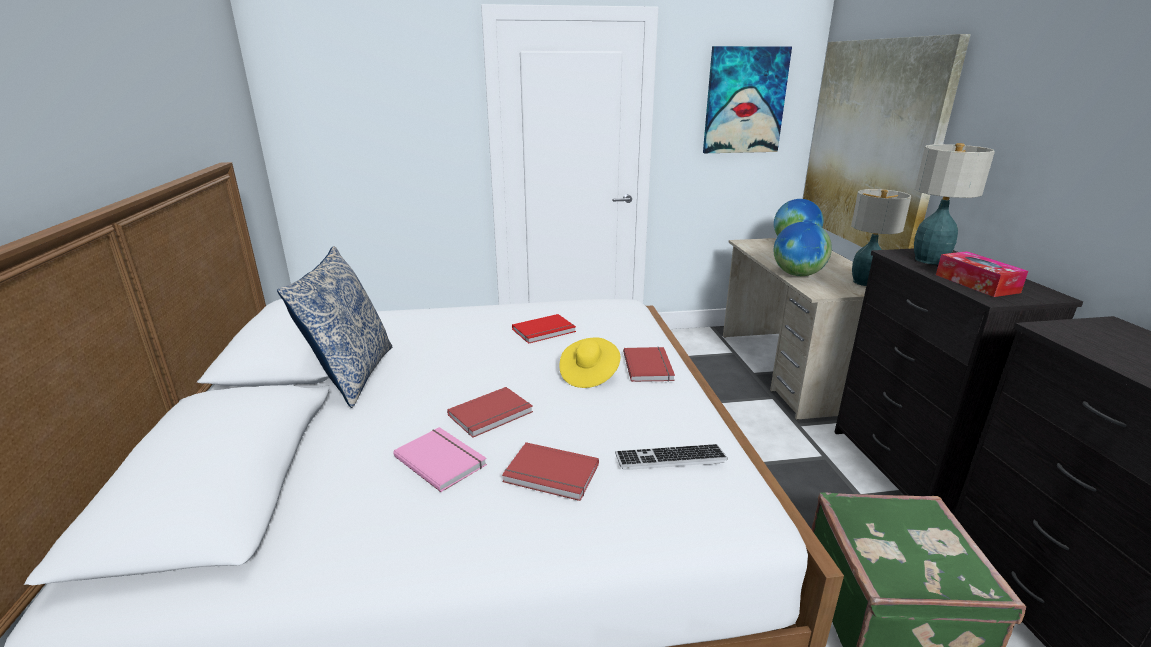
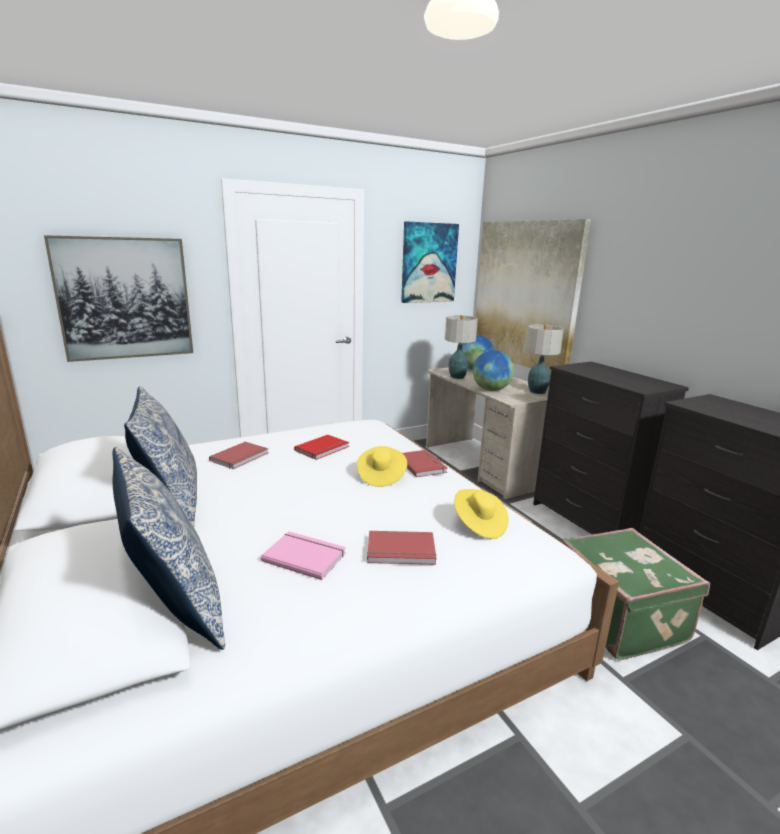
camera: 20 degrees left, 5 degrees down
(283, 491) = (175, 607): none -> pillow
(378, 145) = (125, 298): none -> picture
(492, 414) = (323, 516): red book -> red book (241, 457)
(670, 458) = (479, 525): keyboard -> yellow hat
(928, 260) = (589, 370): table lamp -> table lamp (457, 377)
(976, 283) = (626, 381): tissue box -> none

